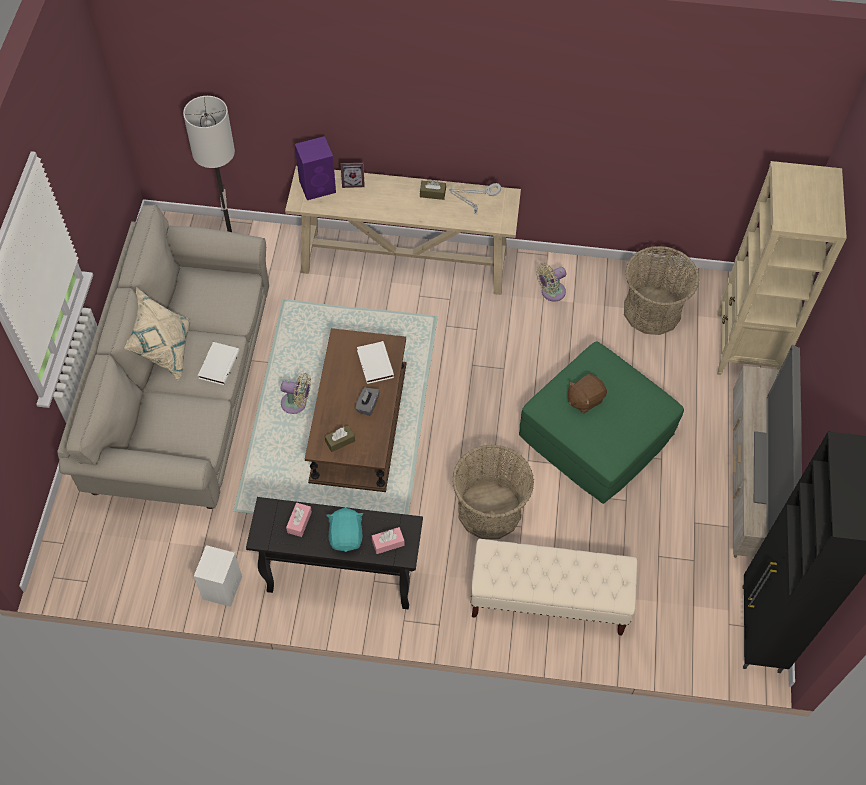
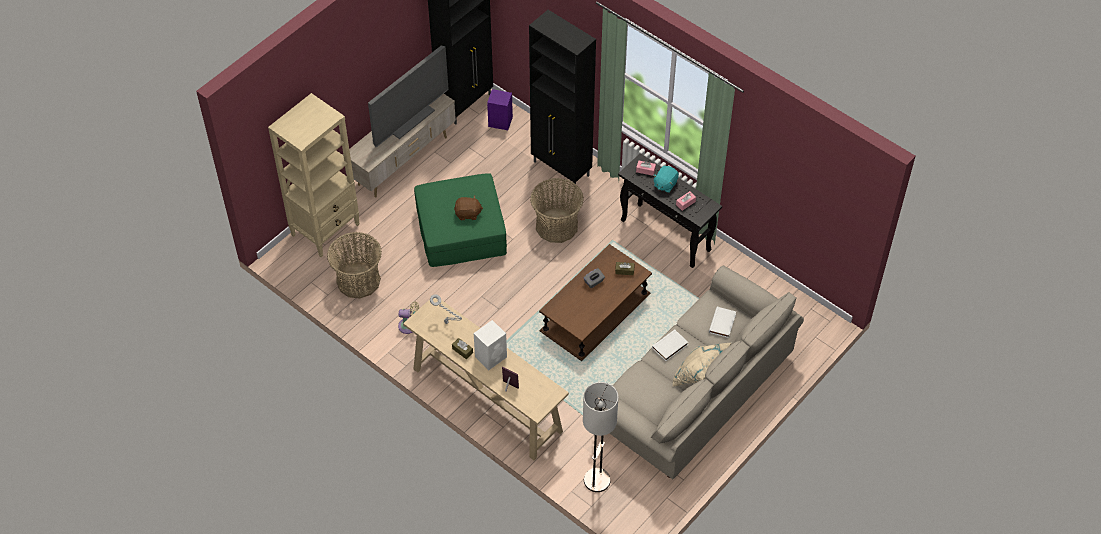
camera: 145 degrees left, 5 degrees down
(222, 589) = (735, 265): white speaker -> white speaker (491, 356)
(296, 404) = (626, 344): beige fan -> none
(318, 186) = (533, 398): purple speaker -> purple speaker (499, 121)
(374, 364) = (571, 304): white book -> white book (723, 323)
(548, 600) = (561, 169): beige bench -> black cabinet

